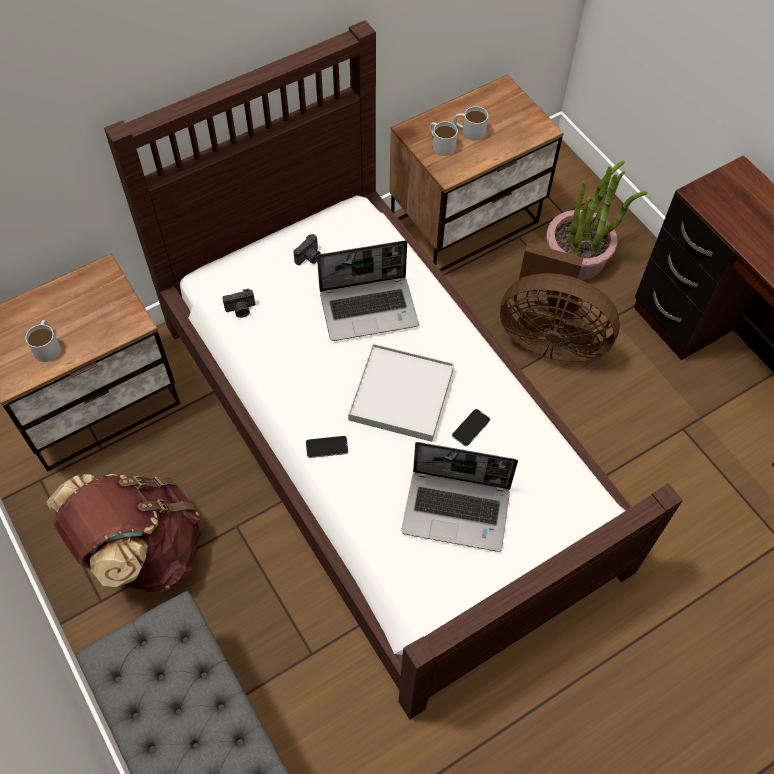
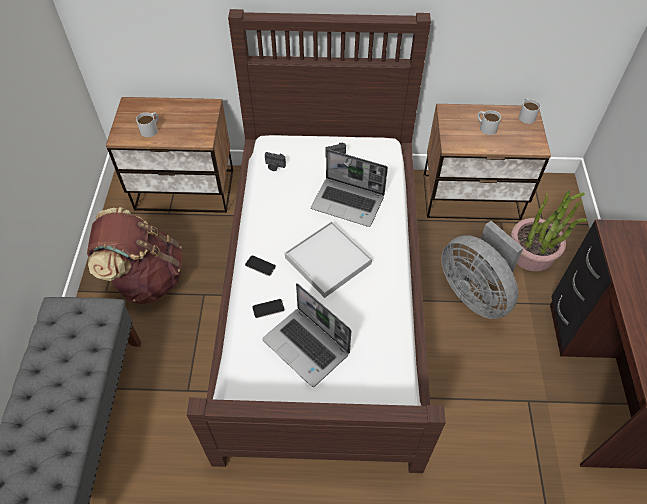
camera: 35 degrees right, 5 degrees down
(440, 144) = (460, 126): white mug -> white mug (526, 115)
(471, 428) = (355, 303): phone -> phone (268, 308)
(549, 338) = (475, 292): brown fan -> grey fan

